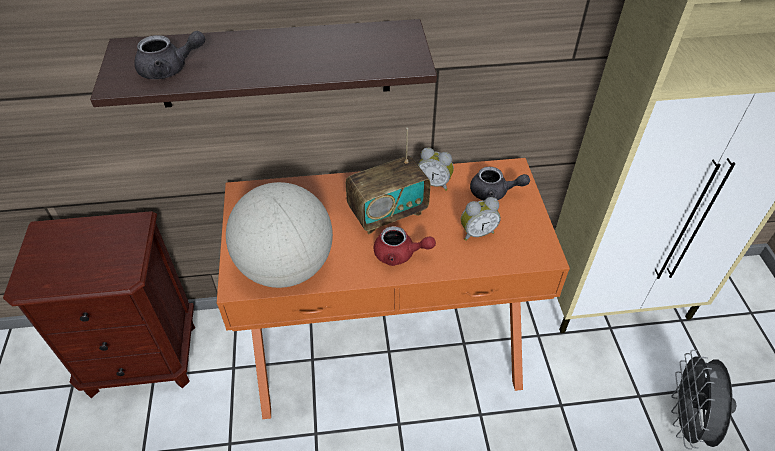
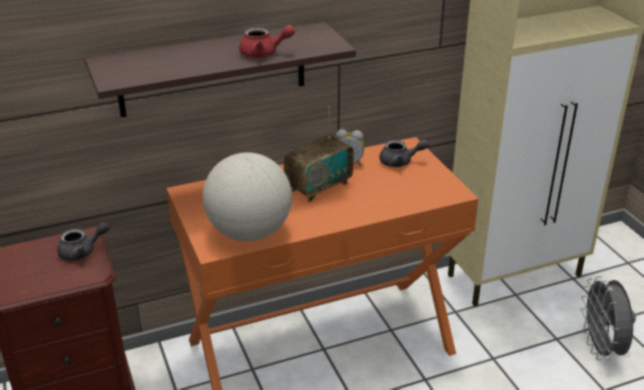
camera: 15 degrees left, 15 degrees down
(170, 69) = (149, 68): grey teapot -> grey teapot (82, 251)
(400, 254) = (341, 210): red teapot -> red teapot (264, 53)
(476, 232) = (397, 188): alarm clock -> none

